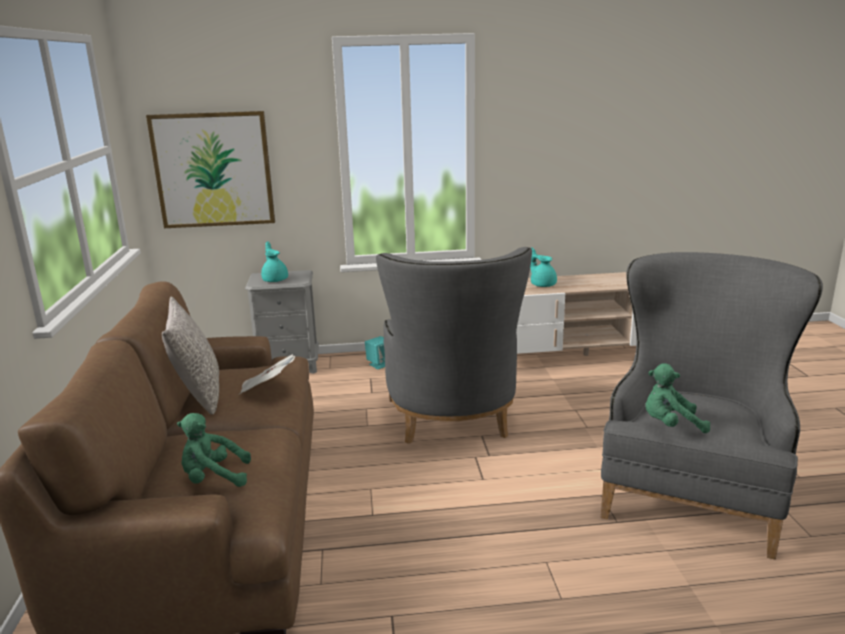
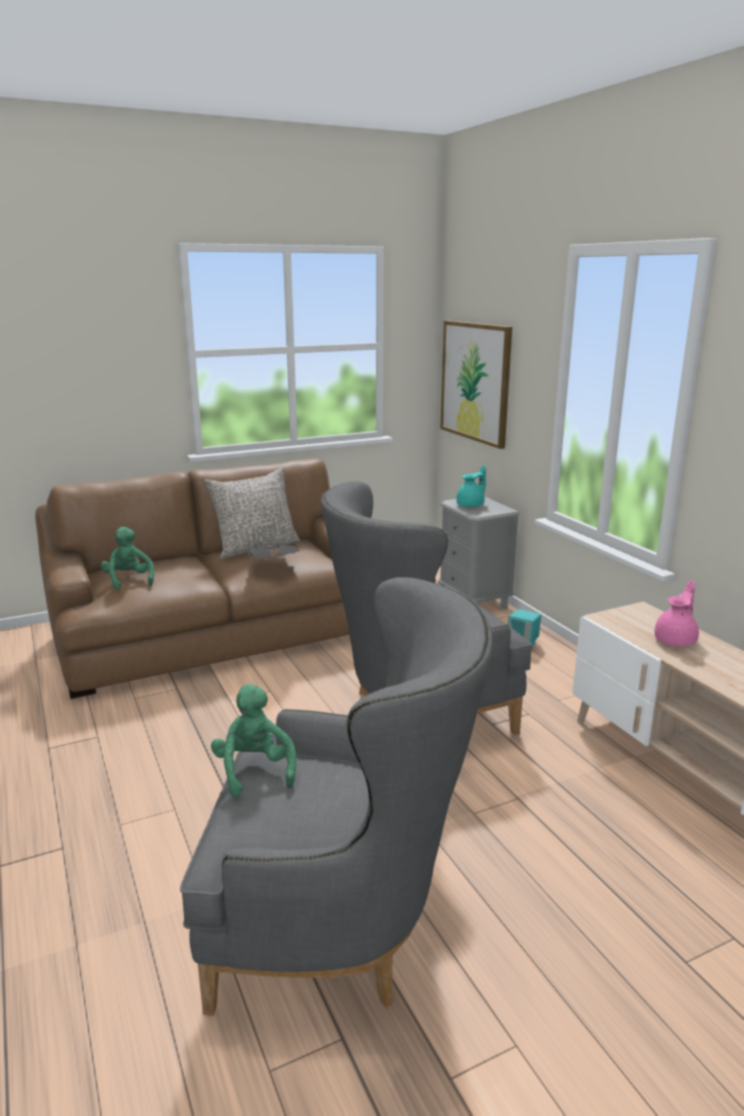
camera: 70 degrees right, 0 degrees up
(542, 284) = (676, 640): turquoise teapot -> pink teapot

